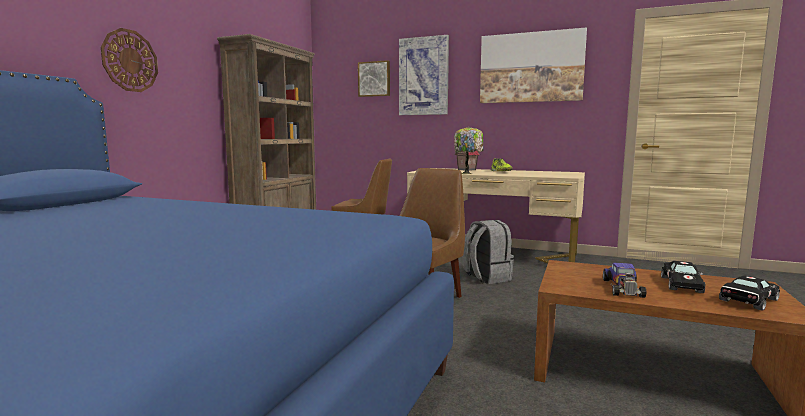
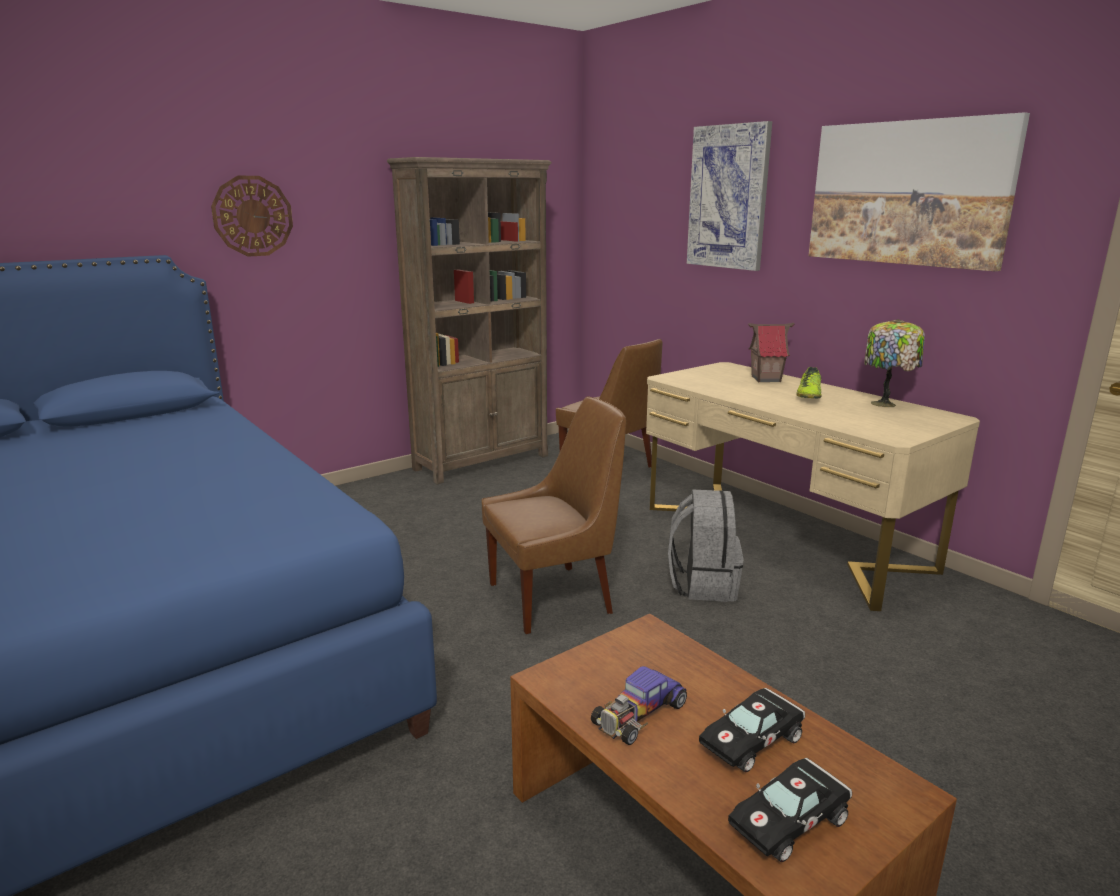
camera: 30 degrees right, 10 degrees up
(374, 79) = (659, 196): picture -> none
(467, 173) = (731, 396): table lamp -> table lamp (885, 404)
(748, 301) = (791, 820): black toy car -> black toy car turned 150 degrees clockwise

